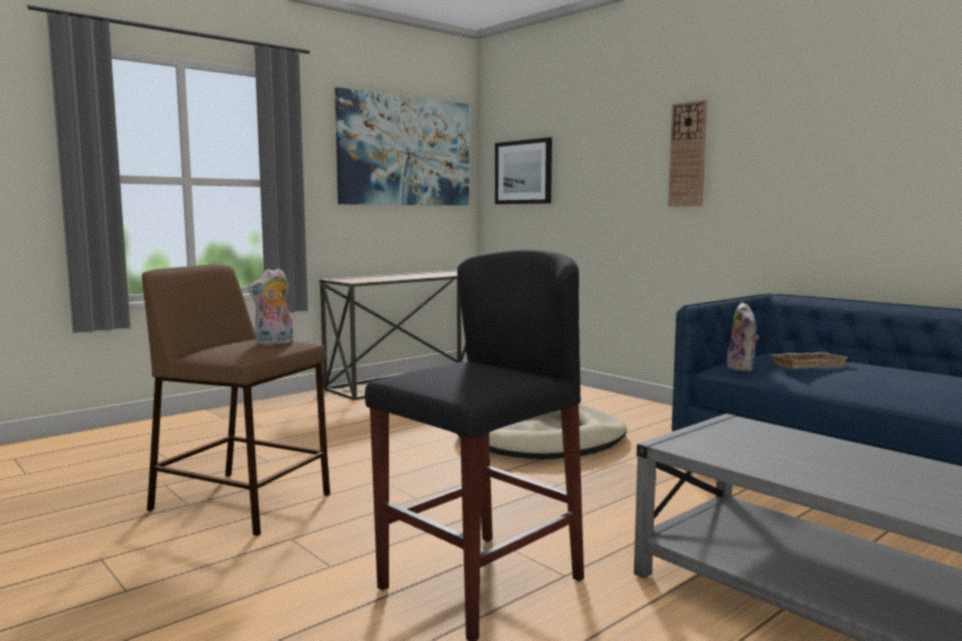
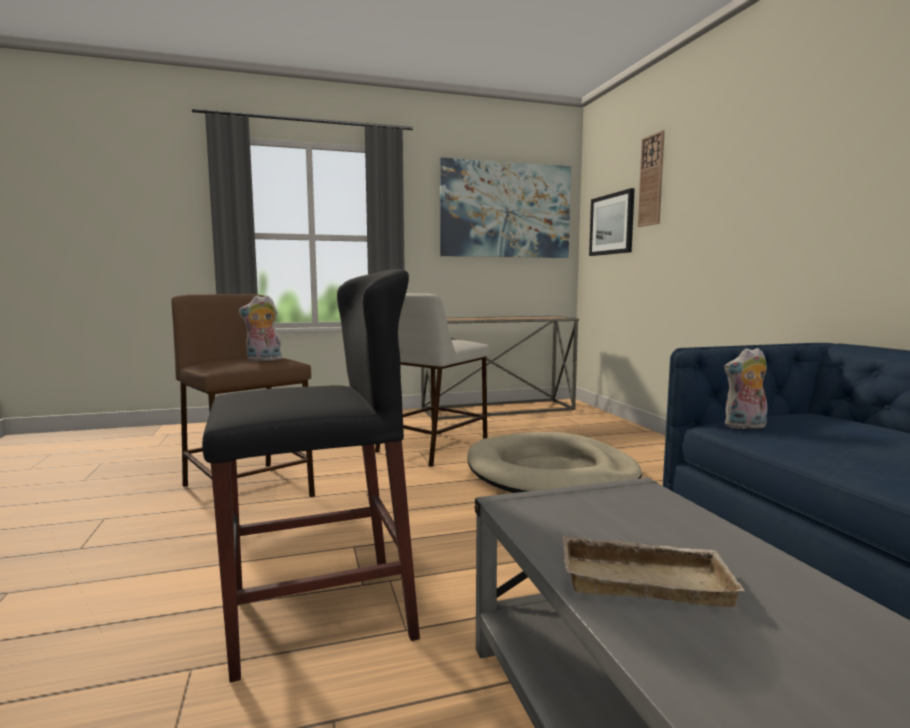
camera: 25 degrees right, 0 degrees up
(392, 428) = (433, 447): none -> beige stool
(688, 154) = (754, 189): wall clock -> wall clock (651, 180)
(743, 368) = (745, 426): plush toy -> plush toy turned 60 degrees clockwise
(806, 364) = (834, 430): beige tray -> beige tray (645, 579)

